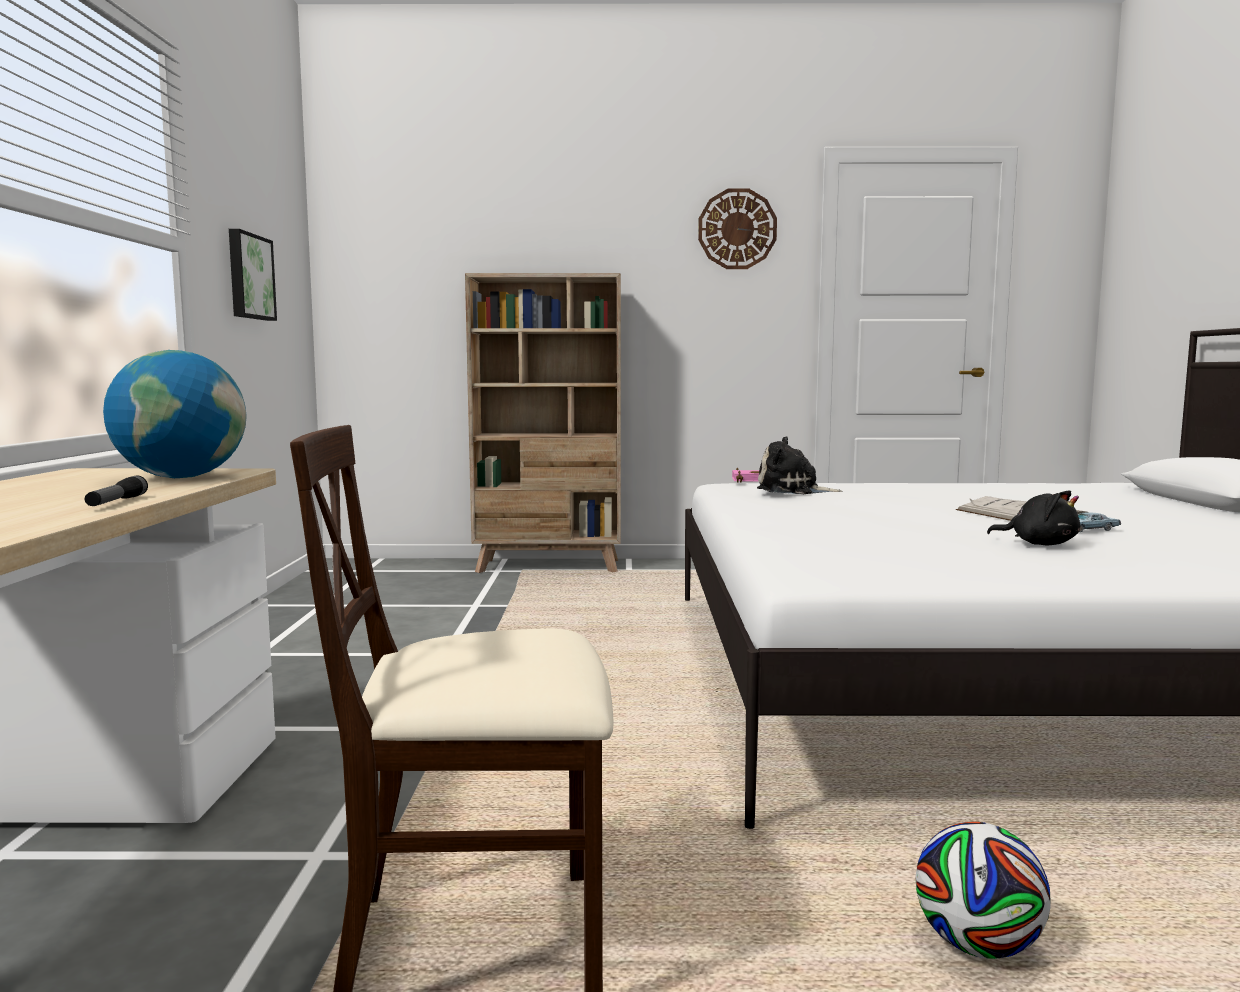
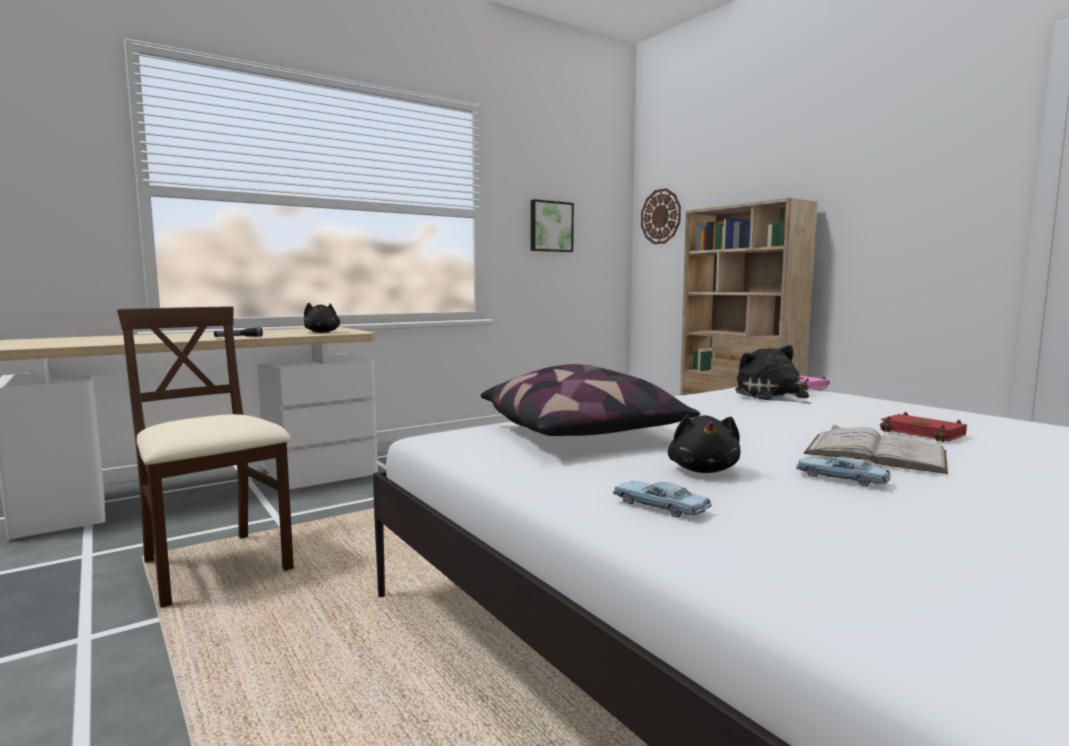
camera: 55 degrees right, 0 degrees up
(181, 477) = (322, 332): globe -> black plush toy
(737, 229) = (938, 137): wall clock -> wall clock (661, 216)
(875, 545) = (584, 435): none -> pillow
(973, 498) = (925, 433): none -> red book
(977, 945) = (273, 703): football -> none
(1142, 566) = (660, 507): none -> blue toy car

